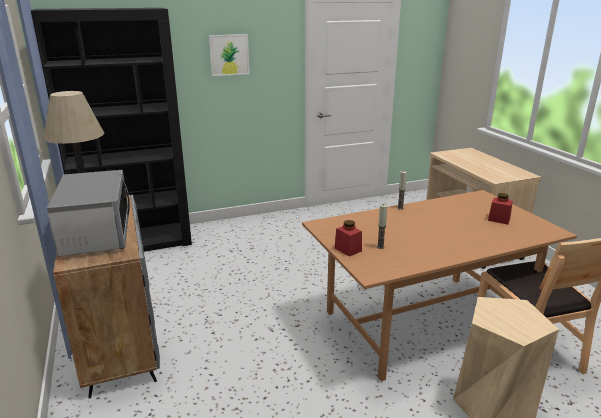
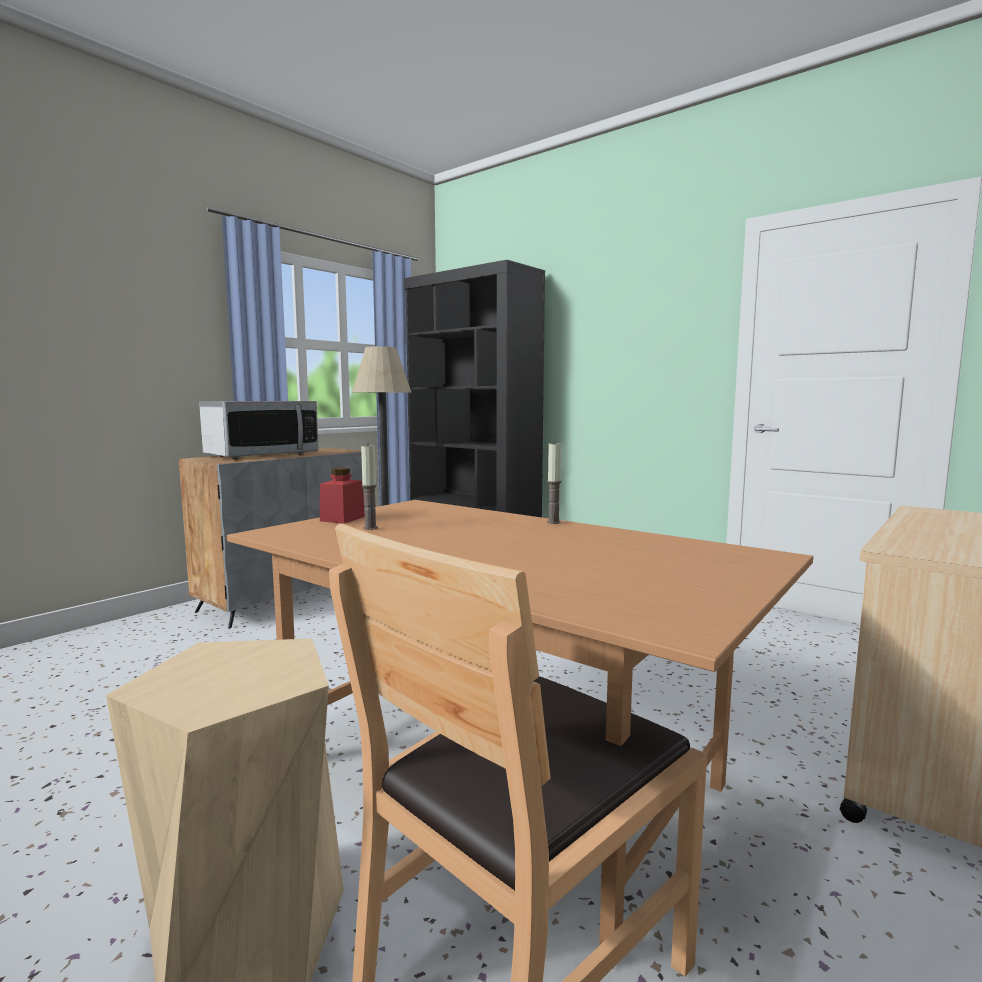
camera: 60 degrees right, 15 degrees down
(229, 55) = (619, 326): picture -> none
(499, 219) = (641, 576): red jar -> none

